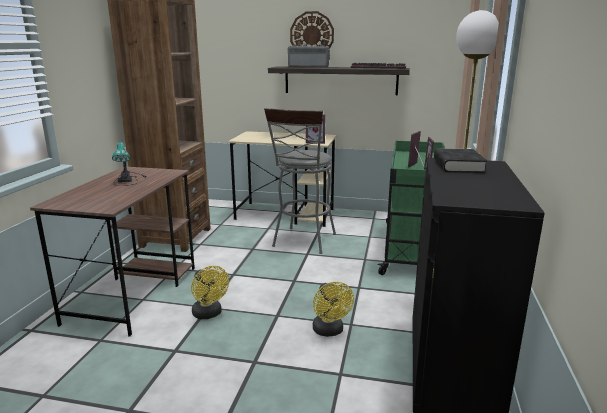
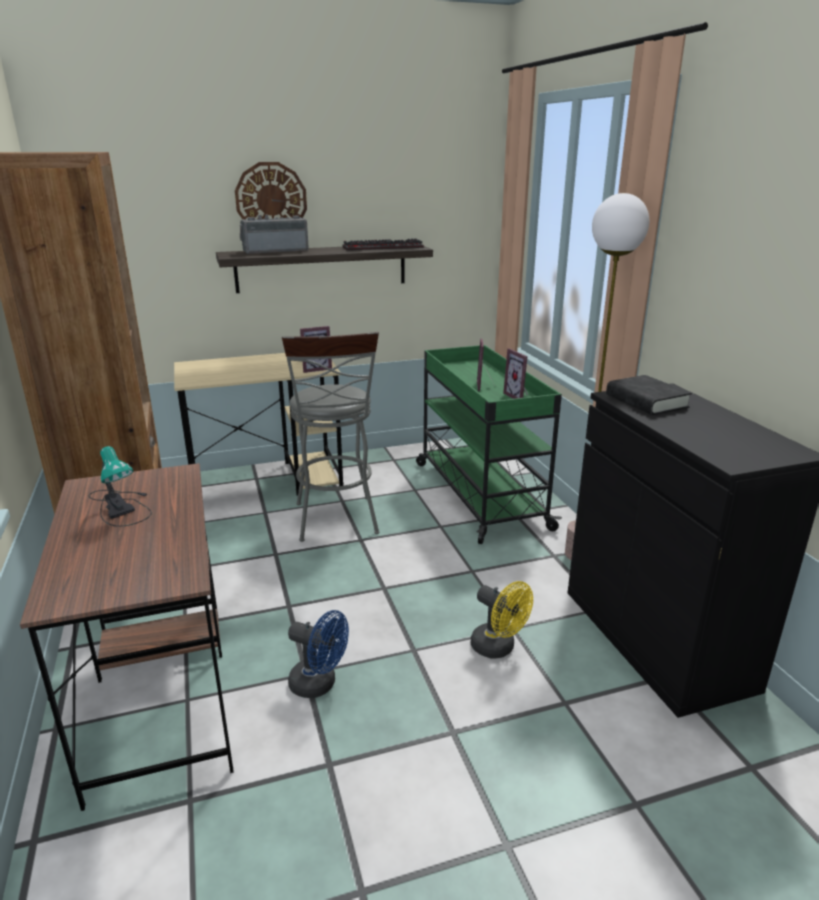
camera: 30 degrees left, 5 degrees up
(209, 314) = (319, 684): yellow fan -> blue fan

